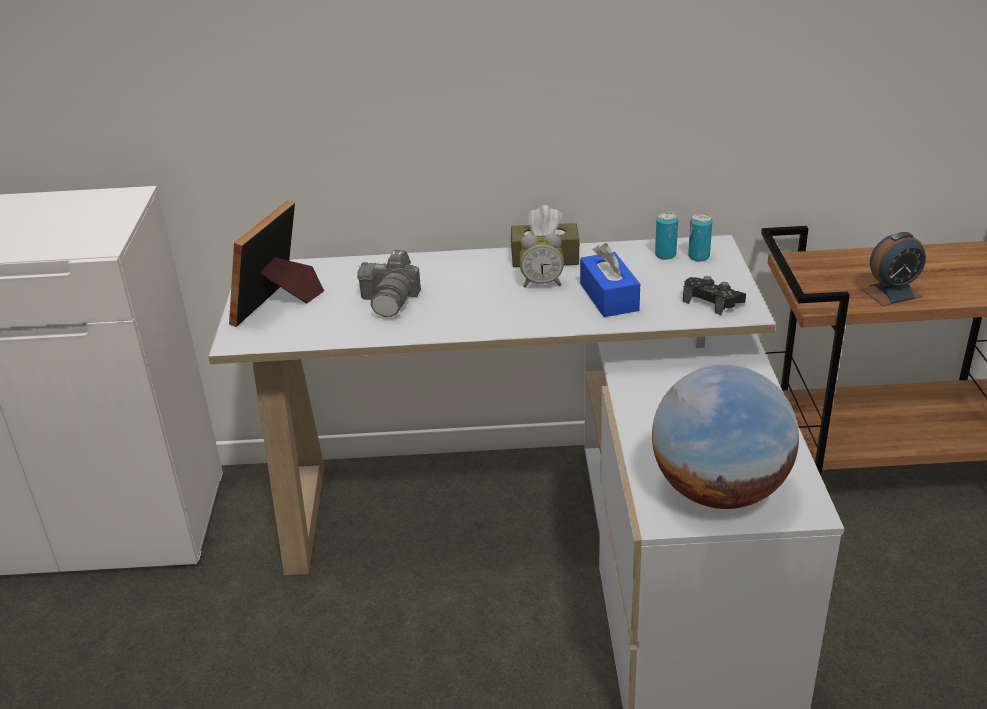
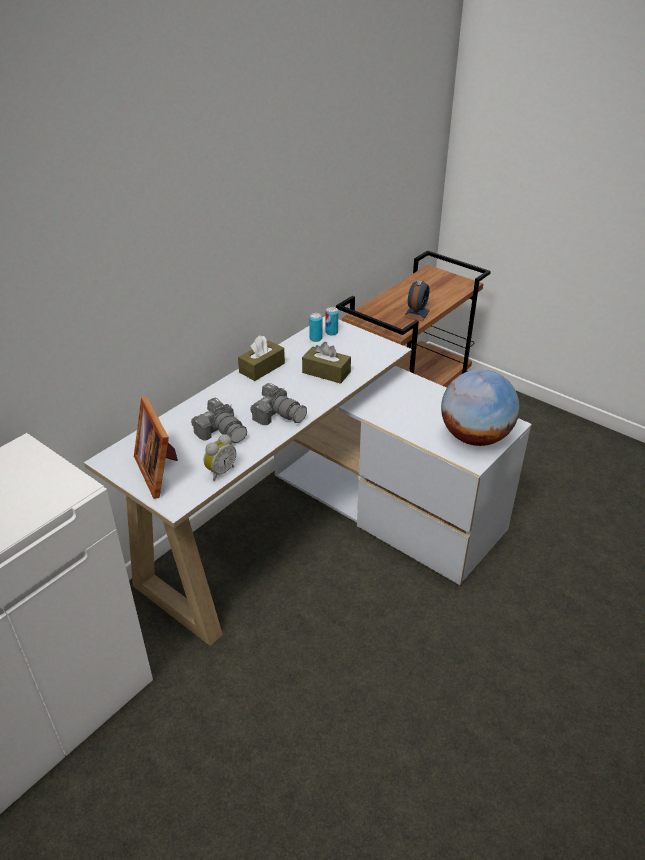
camera: 50 degrees left, 5 degrees up
(474, 314) = (279, 415): none -> camera
(541, 283) = (283, 382): alarm clock -> alarm clock (220, 471)
(609, 297) = (326, 372): blue tissue box -> brown tissue box
(712, 301) = (372, 351): black game controller -> none

